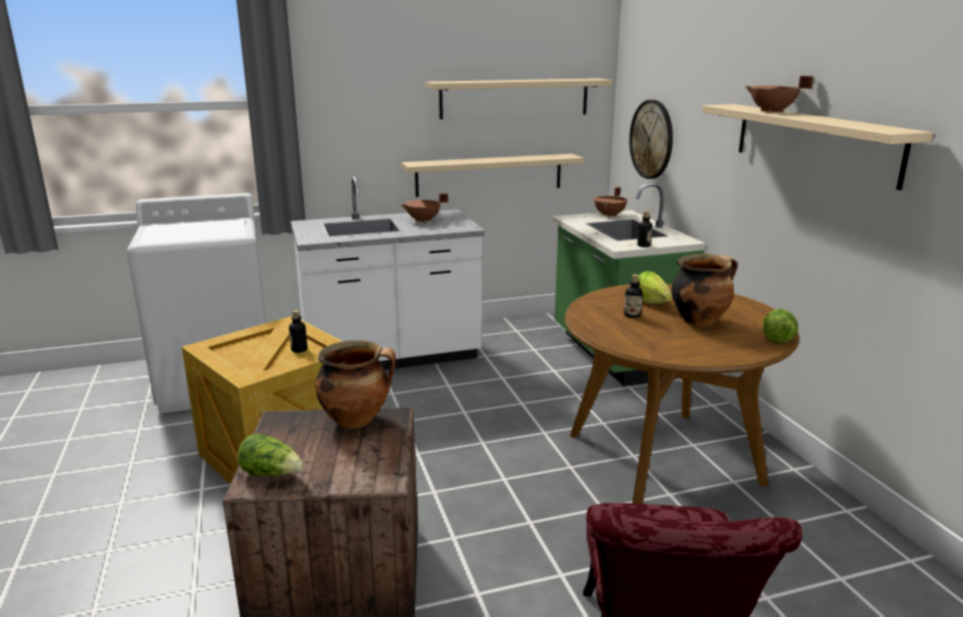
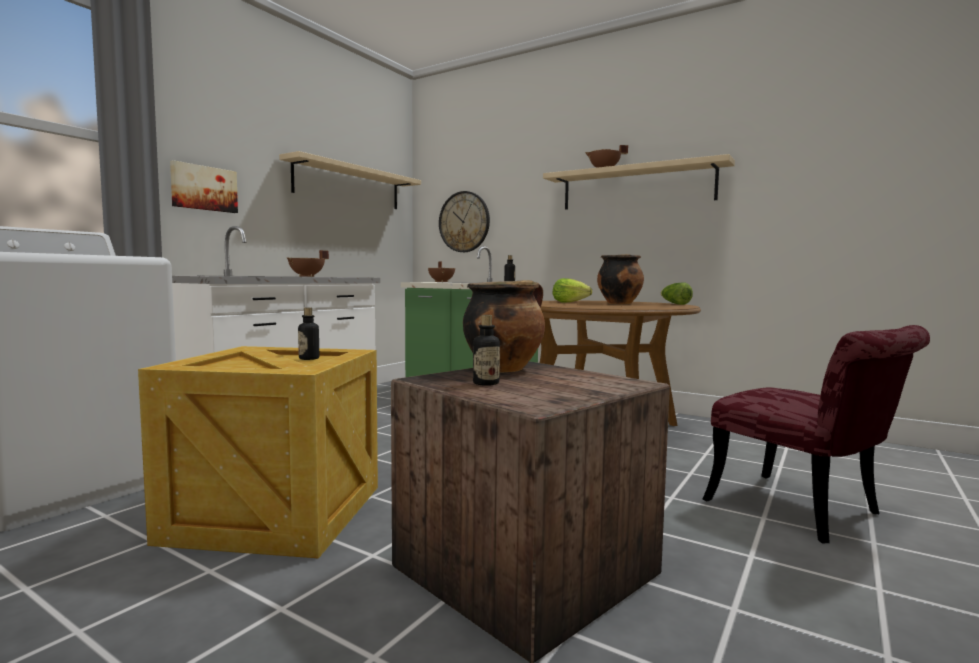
camera: 40 degrees left, 15 degrees down
(272, 473) = (531, 397): lettuce -> none
(346, 131) = (204, 188): none -> picture
(489, 175) = (332, 251): beige shelf -> none
(632, 315) = (577, 304): bottle -> bottle (486, 383)

